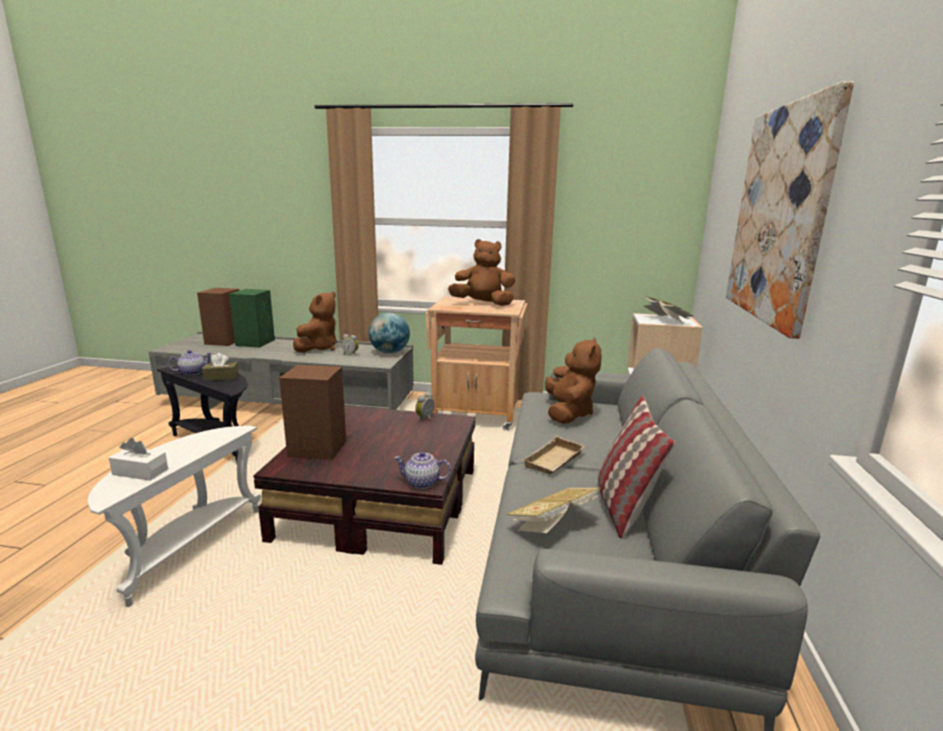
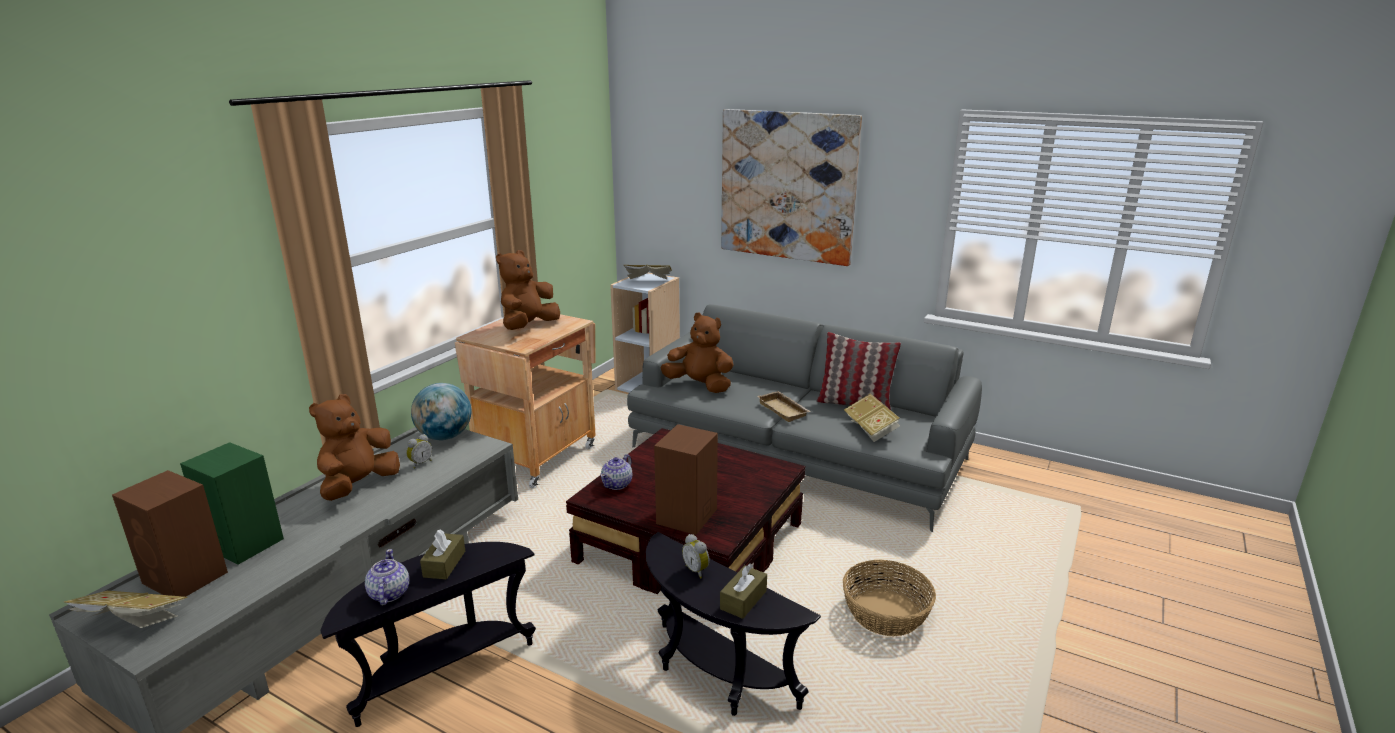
camera: 70 degrees left, 5 degrees up
(140, 472) = (743, 600): white tissue box -> brown tissue box
(187, 549) = (714, 677): white side table -> black side table
(188, 342) = (132, 623): none -> book
(275, 661) = (886, 613): none -> basket
(318, 348) = (359, 486): brown plush toy -> brown plush toy turned 105 degrees counterclockwise
(422, 483) = (782, 470): teapot -> teapot (617, 484)
(426, 418) = (651, 451): alarm clock -> alarm clock (697, 570)

